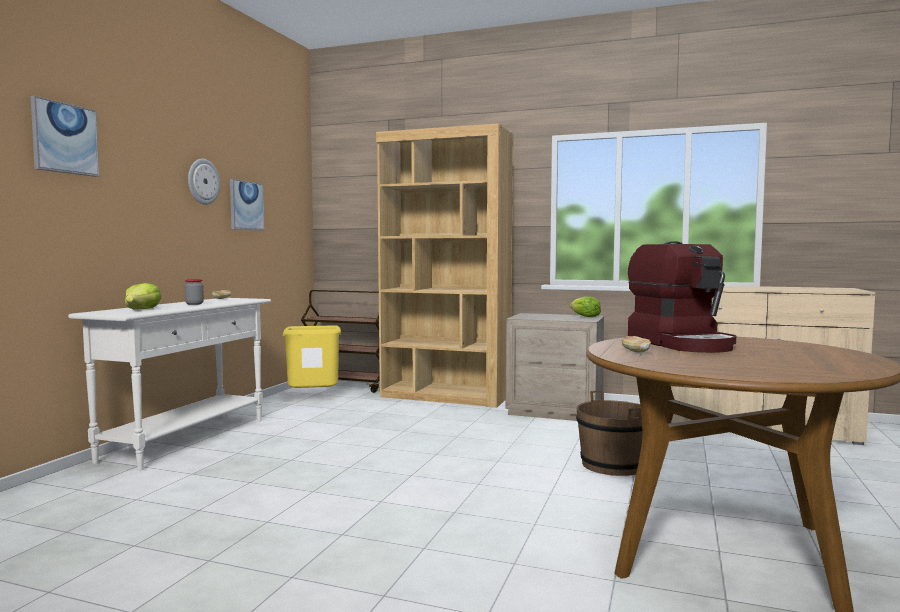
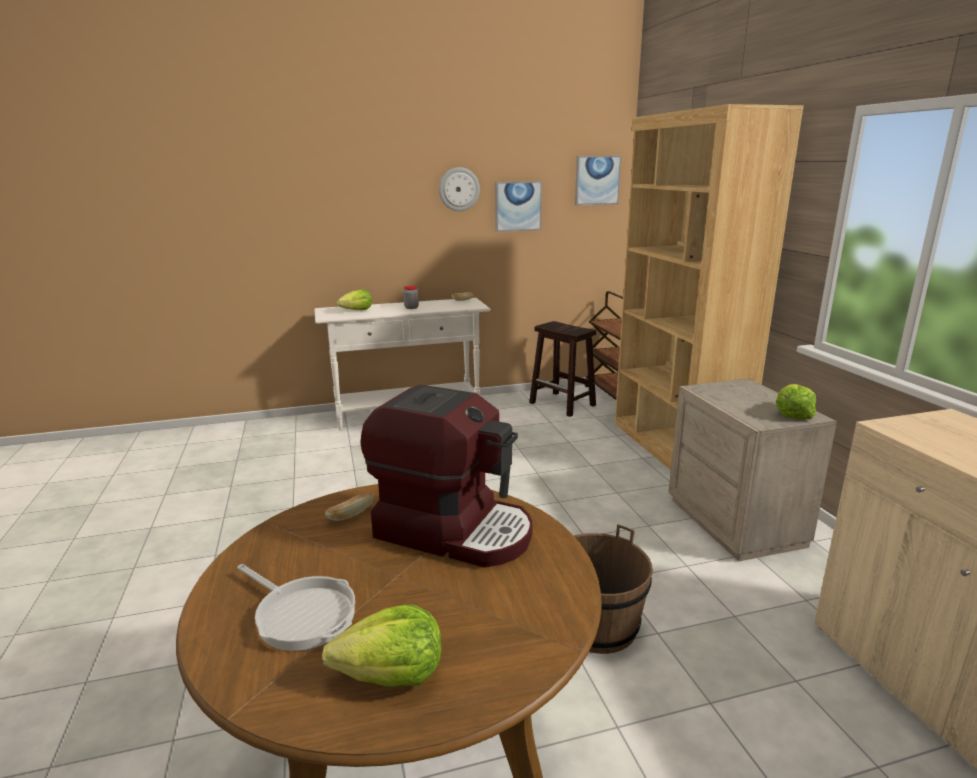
camera: 55 degrees right, 15 degrees up
(65, 138) = (311, 173): picture -> picture (597, 180)
(314, 398) = (563, 404): yellow trash can -> brown stool
(682, 343) = (454, 530): coffee machine -> coffee machine turned 105 degrees counterclockwise
(764, 365) = (302, 614): none -> frying pan
(837, 360) = (392, 675): none -> lettuce

